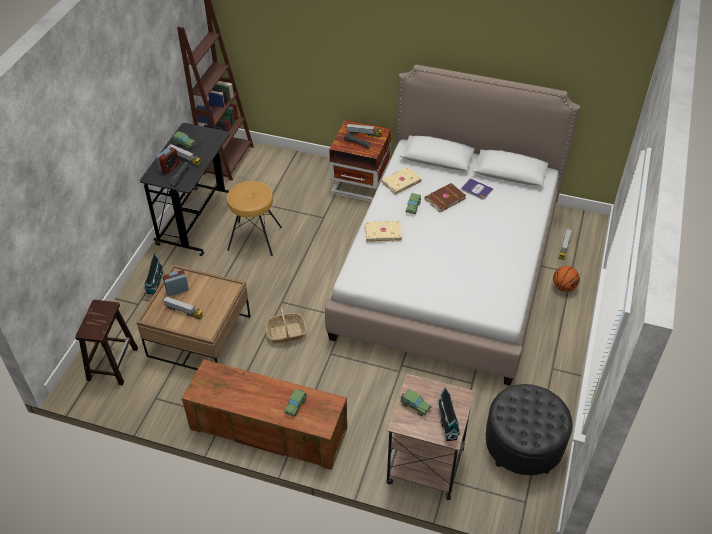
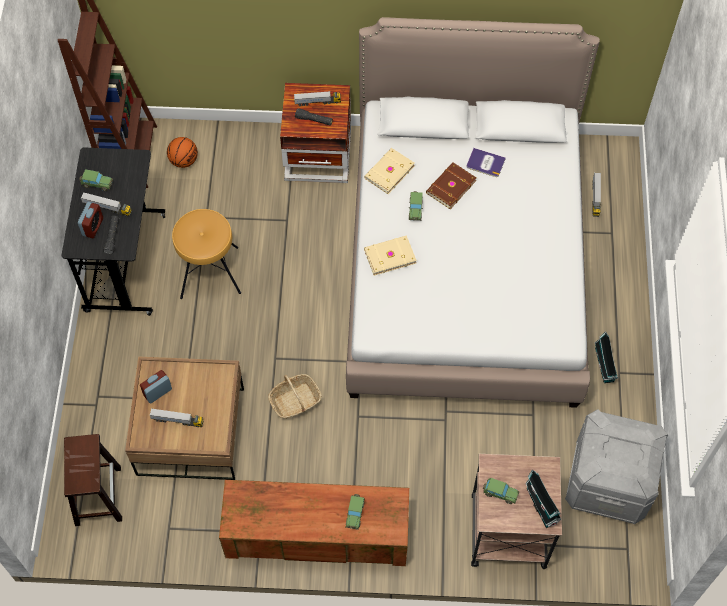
camera: 15 degrees left, 15 degrees up
(154, 283) = (105, 370): toy house -> toy house (604, 366)
(523, 446) = (609, 482): black ottoman -> grey storage box
(564, 287) = (607, 256): basketball -> basketball (184, 161)

